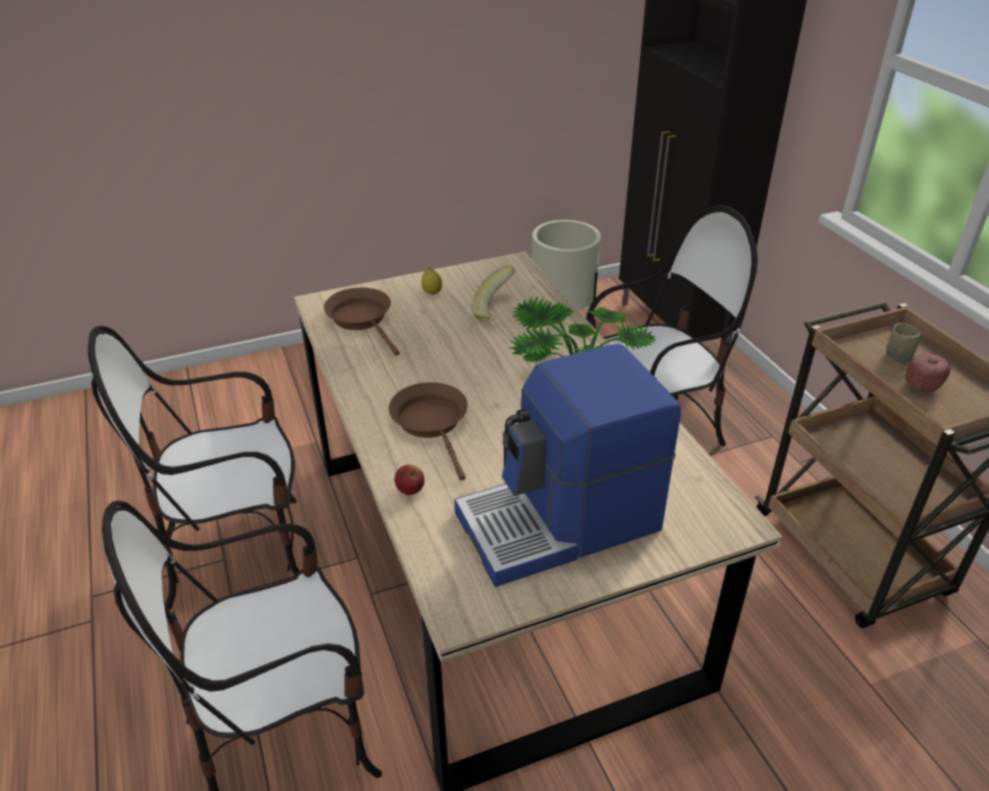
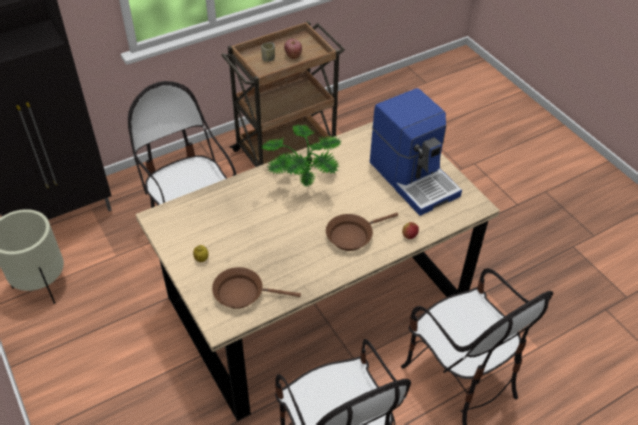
camera: 100 degrees left, 10 degrees up
(362, 319) = (243, 293): brown frying pan -> brown frying pan turned 45 degrees clockwise
(496, 310) = (224, 220): banana -> none

